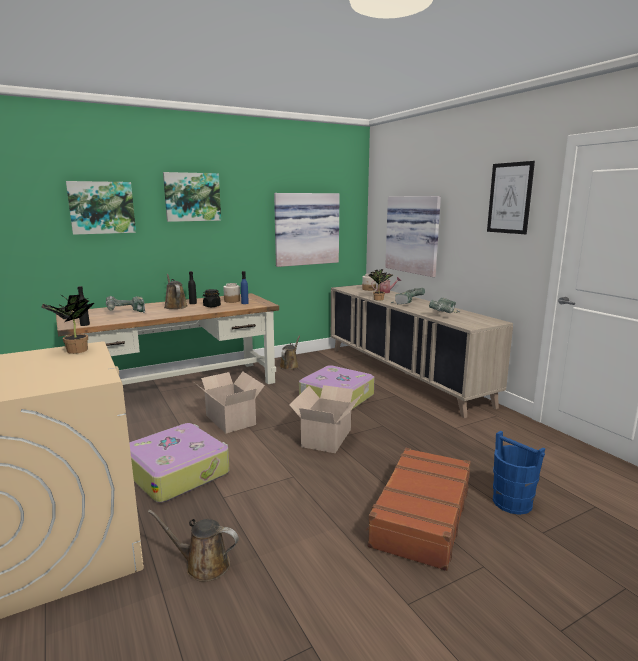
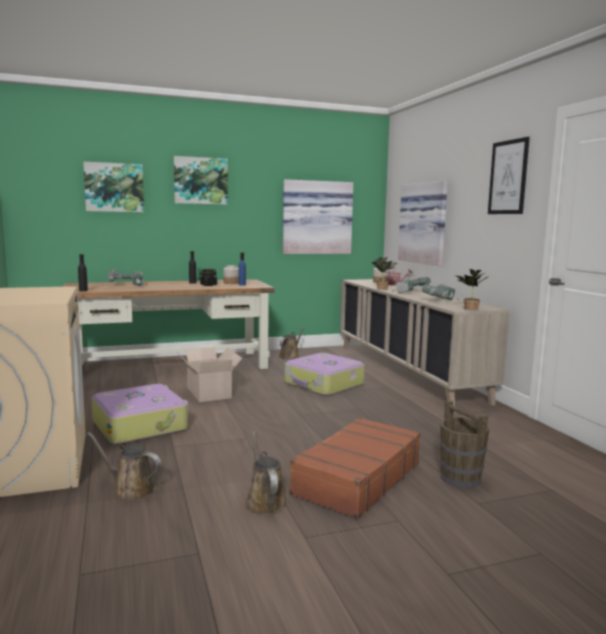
camera: 10 degrees right, 5 degrees down
(74, 351) = (45, 289): potted plant -> potted plant (469, 309)
(175, 306) = (174, 284): brown watering can -> brown watering can (264, 501)
(327, 437) = (297, 413): cardboard box -> none
(512, 503) = (460, 478): blue bucket -> brown bucket

